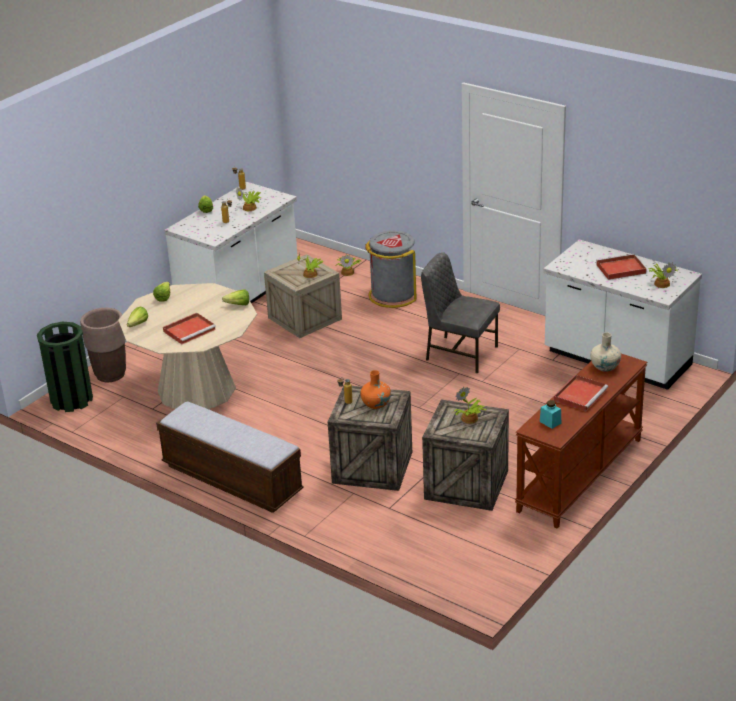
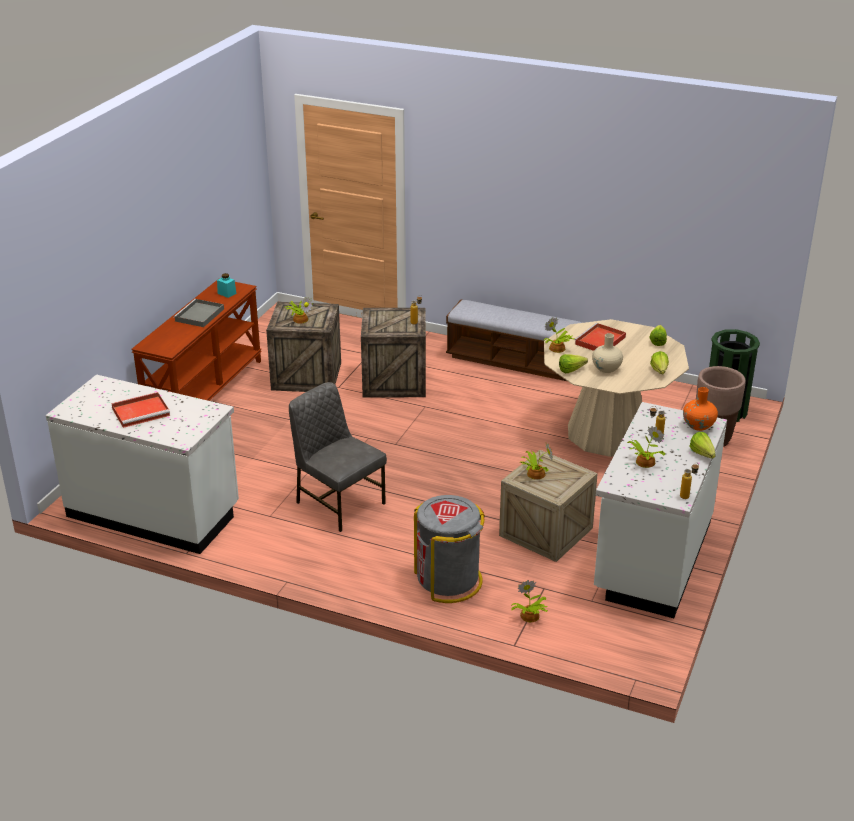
camera: 165 degrees right, 0 degrees up
(376, 404) = (388, 323): orange vase -> orange vase (698, 425)
(460, 353) = (338, 503): grey chair -> grey chair turned 150 degrees counterclockwise
(580, 394) = (199, 315): red tray -> grey tray
(605, 367) = (173, 340): beige vase -> beige vase (606, 368)
(662, 283) = (96, 398): potted plant -> potted plant (557, 349)

